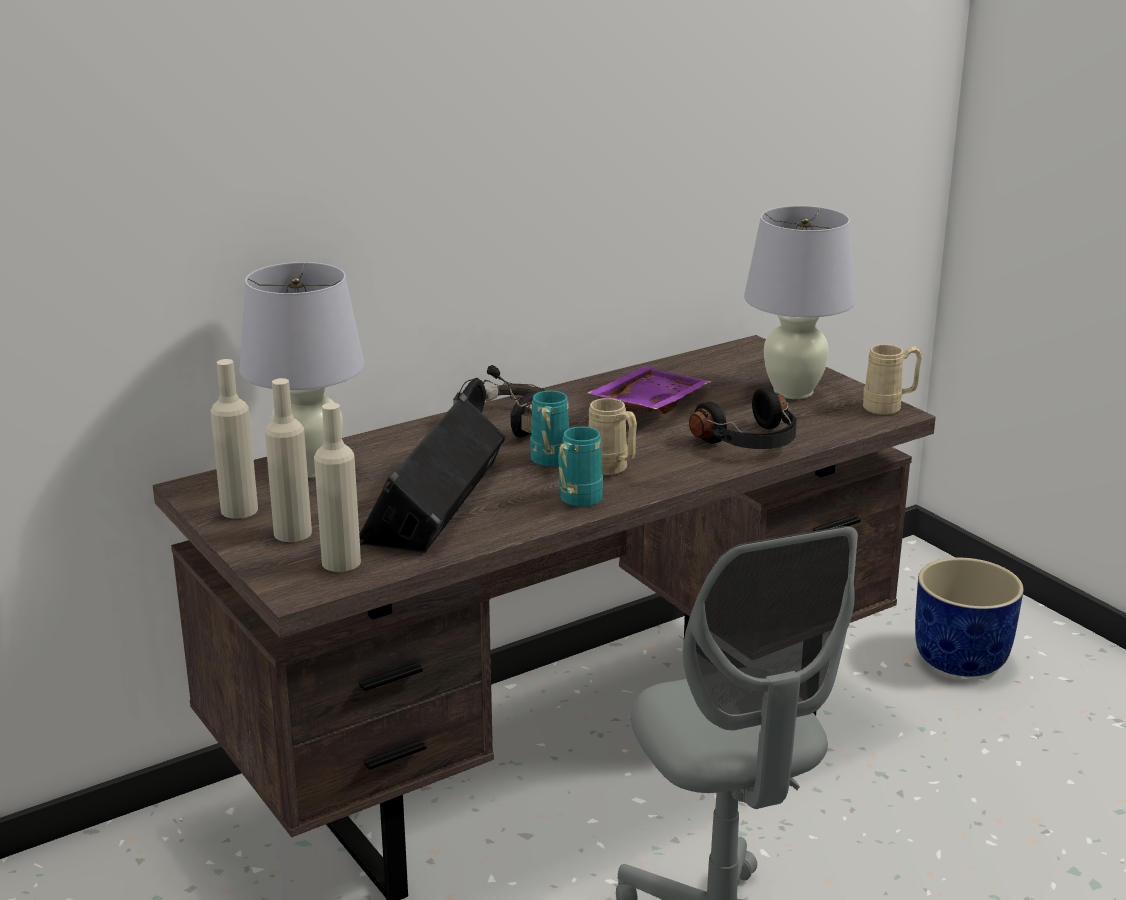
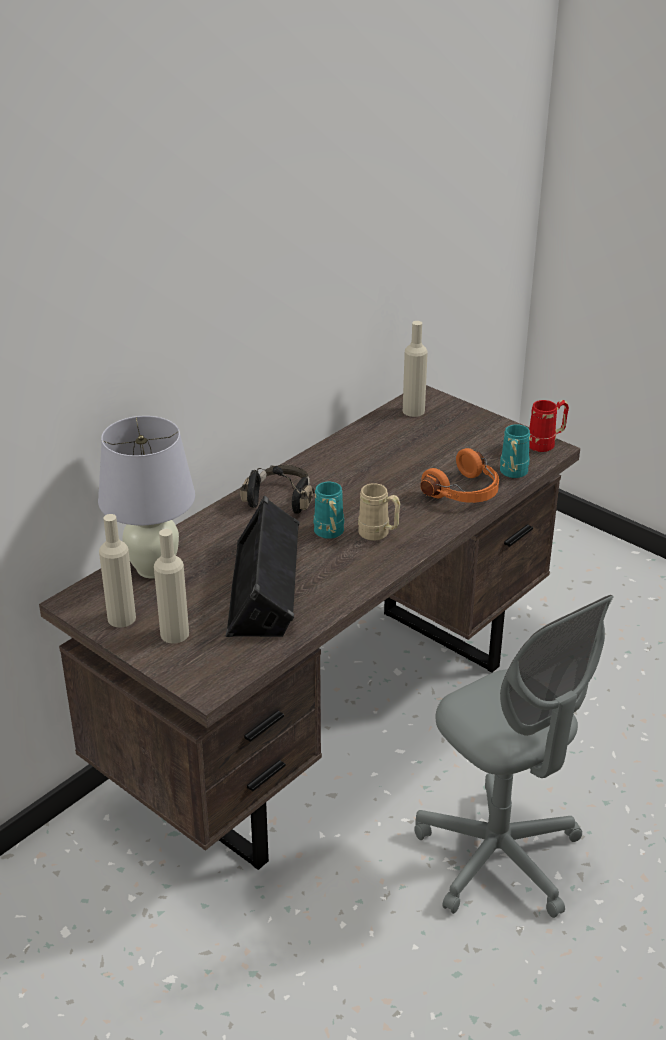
camera: 15 degrees left, 10 degrees up
(341, 562) = (225, 655): beige bottle -> beige bottle (413, 411)
(576, 501) = (367, 569): turquoise mug -> turquoise mug (512, 474)
(647, 405) = (374, 466): purple tray -> none
(751, 442) = (465, 492): black headphones -> orange headphones
(793, 392) = (473, 438): white table lamp -> none
(889, 408) = (546, 444): beige mug -> red mug
(962, 658) = (580, 593): blue planter -> none

